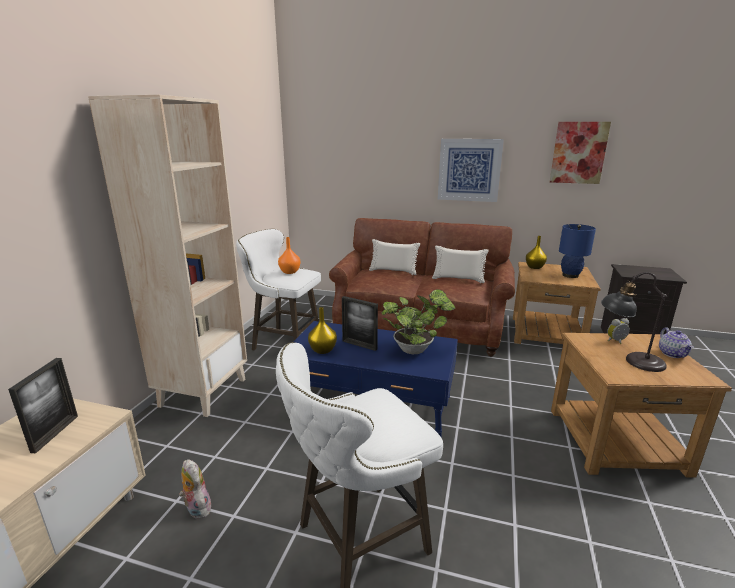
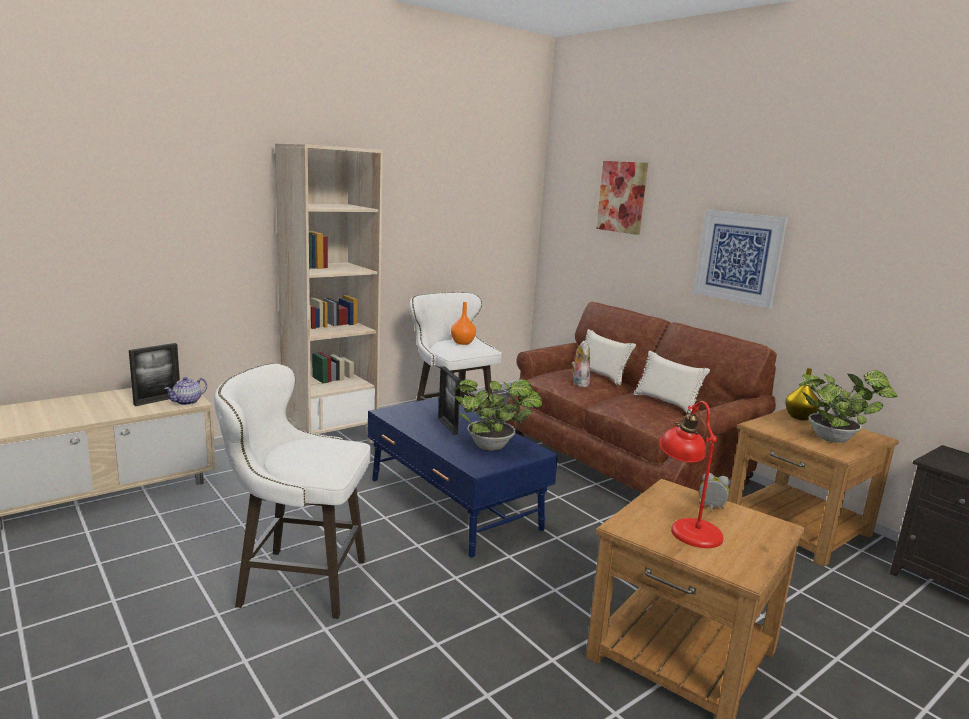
camera: 35 degrees right, 5 degrees down
(196, 508) = (227, 508): plush toy -> plush toy (579, 383)
(322, 350) = (407, 419): yellow vase -> none
(570, 275) = (835, 439): blue table lamp -> potted plant
(578, 153) = (898, 249): picture -> picture (622, 197)
(627, 357) = (684, 523): grey table lamp -> red table lamp
(673, 354) = (762, 544): teapot -> teapot (187, 402)

